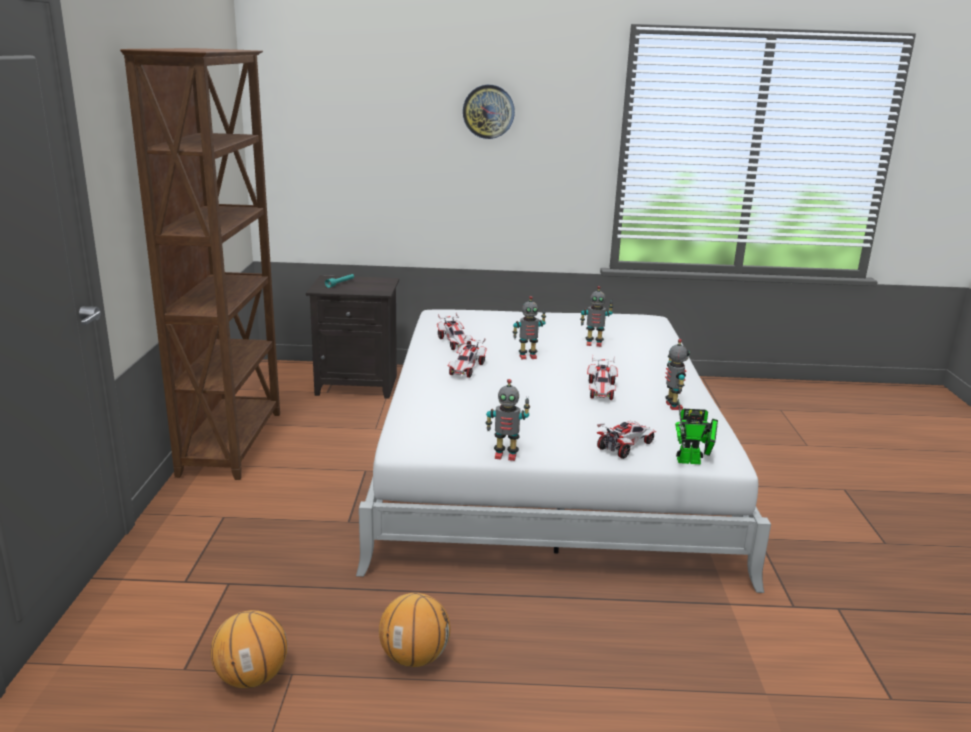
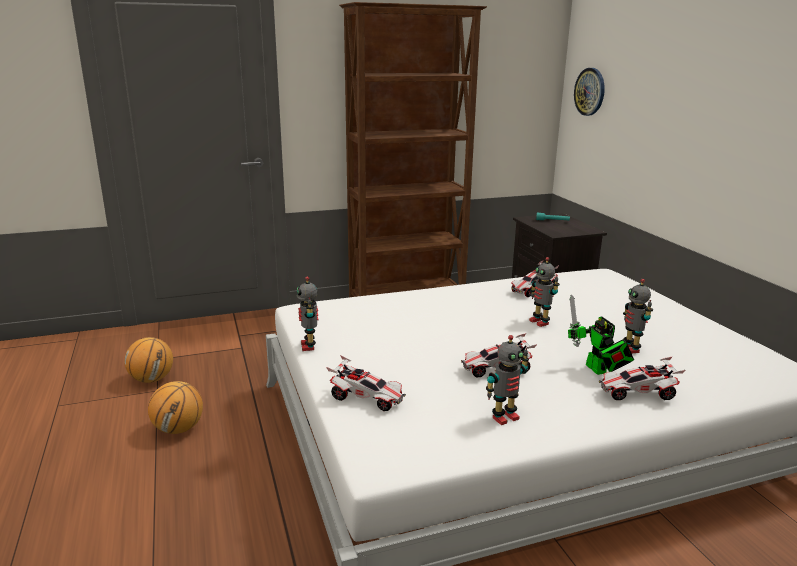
camera: 70 degrees right, 0 degrees up
(466, 369) = (472, 303): toy car -> toy car (637, 393)
(488, 111) = (729, 69): wall clock -> wall clock (590, 91)
(692, 461) = (357, 442): toy robot -> toy robot (598, 370)

